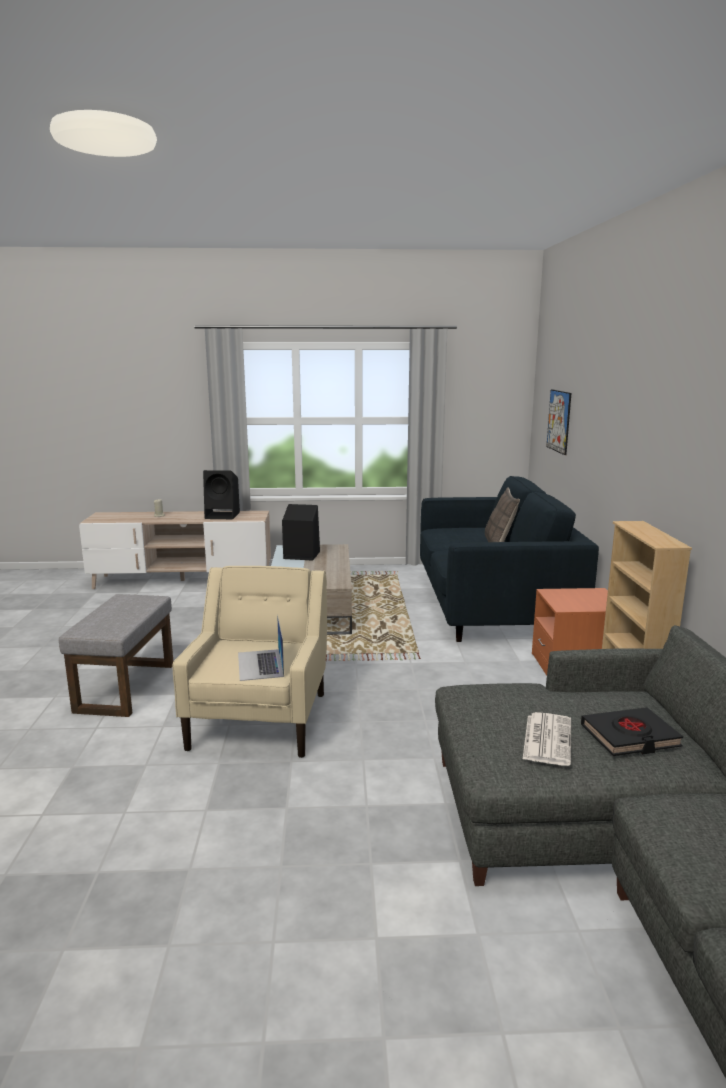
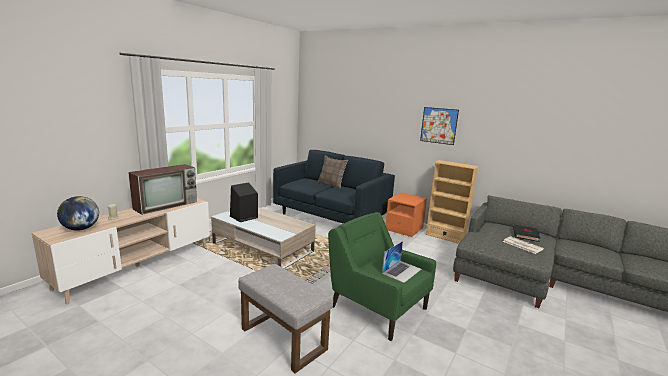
camera: 55 degrees left, 0 degrees up
(121, 517) = (81, 229): none -> globe
(223, 515) = (167, 205): black speaker -> television
(260, 664) = (402, 271): laptop -> laptop turned 75 degrees counterclockwise
(260, 719) = (377, 307): beige armchair -> green armchair
(559, 421) = (336, 120): picture -> picture (439, 125)

